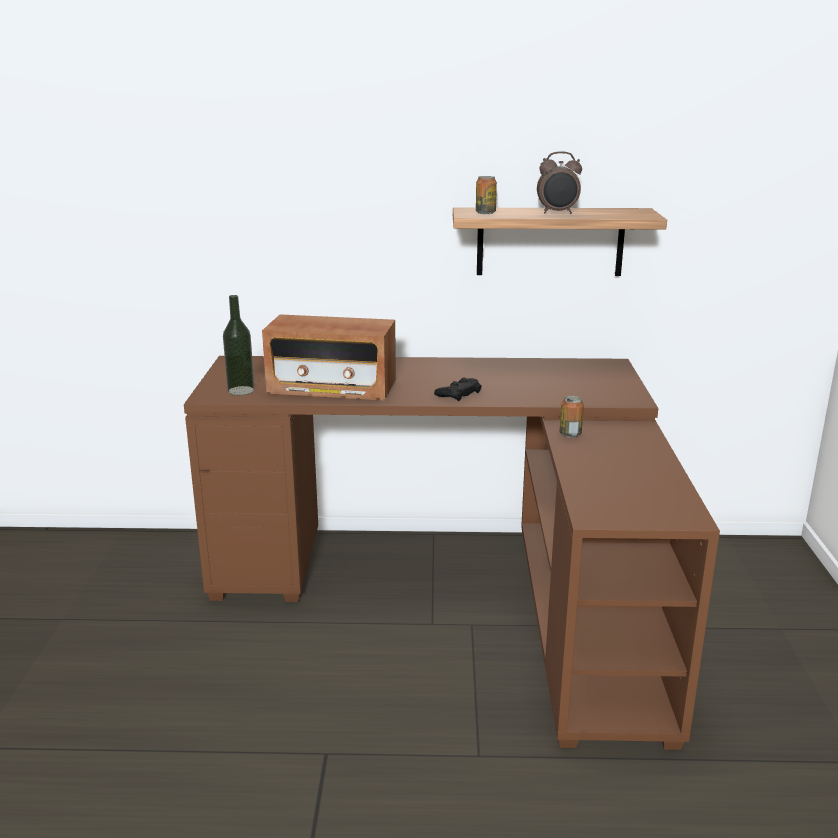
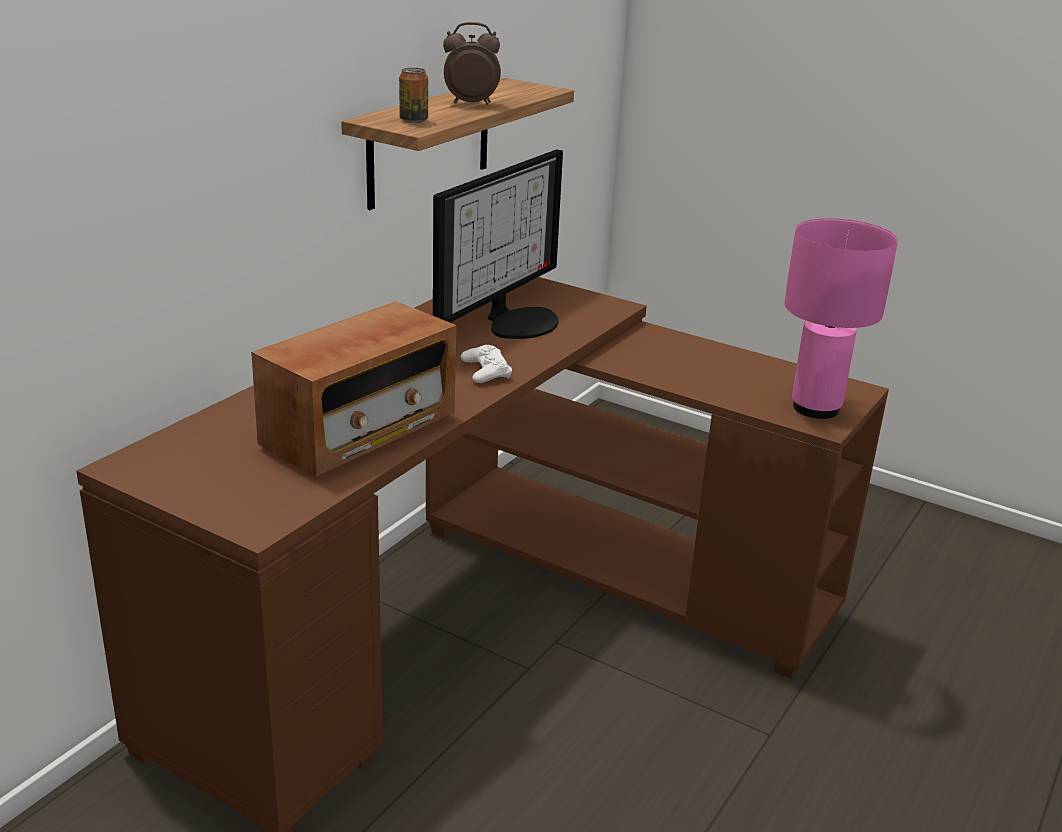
camera: 60 degrees left, 5 degrees up
(241, 390) = (271, 494): bottle -> none
(458, 394) = (486, 371): black game controller -> white game controller
(548, 383) = (517, 321): none -> monitor
(557, 213) = (471, 103): alarm clock -> alarm clock turned 120 degrees counterclockwise
(570, 434) = (630, 365): can -> none
(619, 508) = (817, 408): none -> pink table lamp

